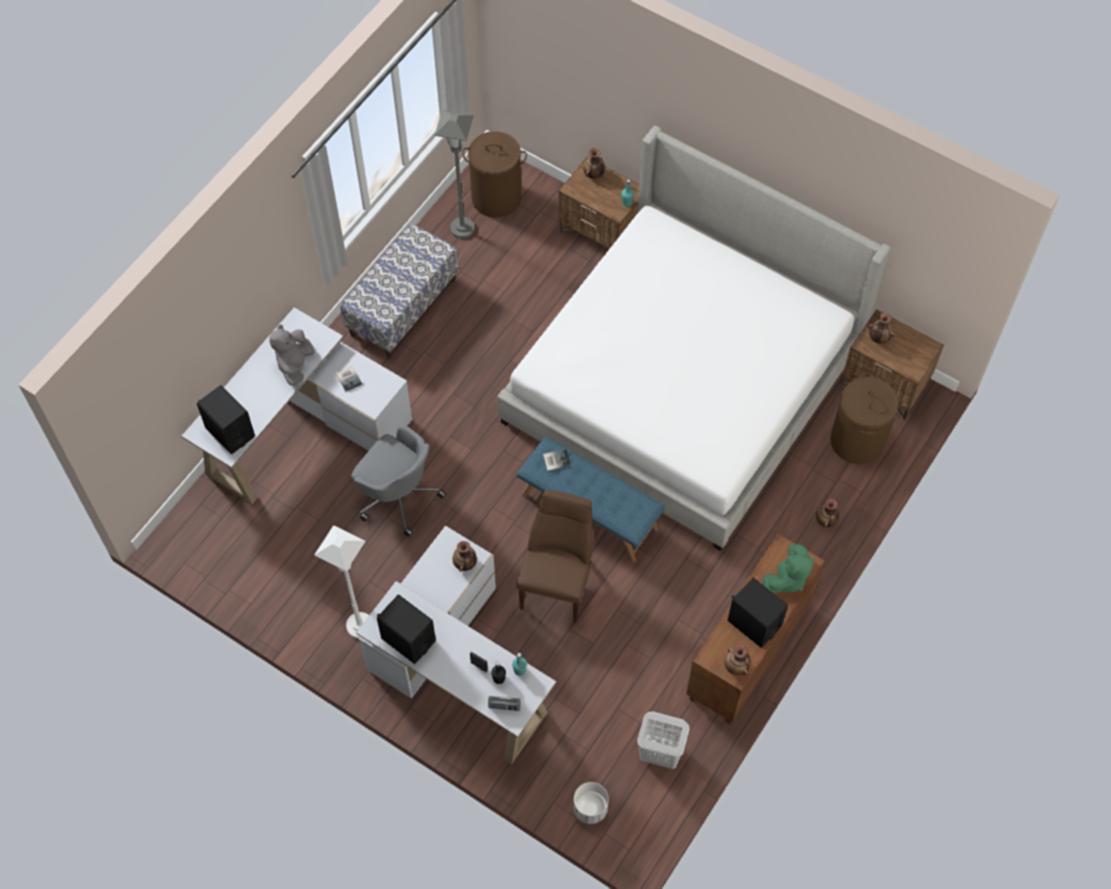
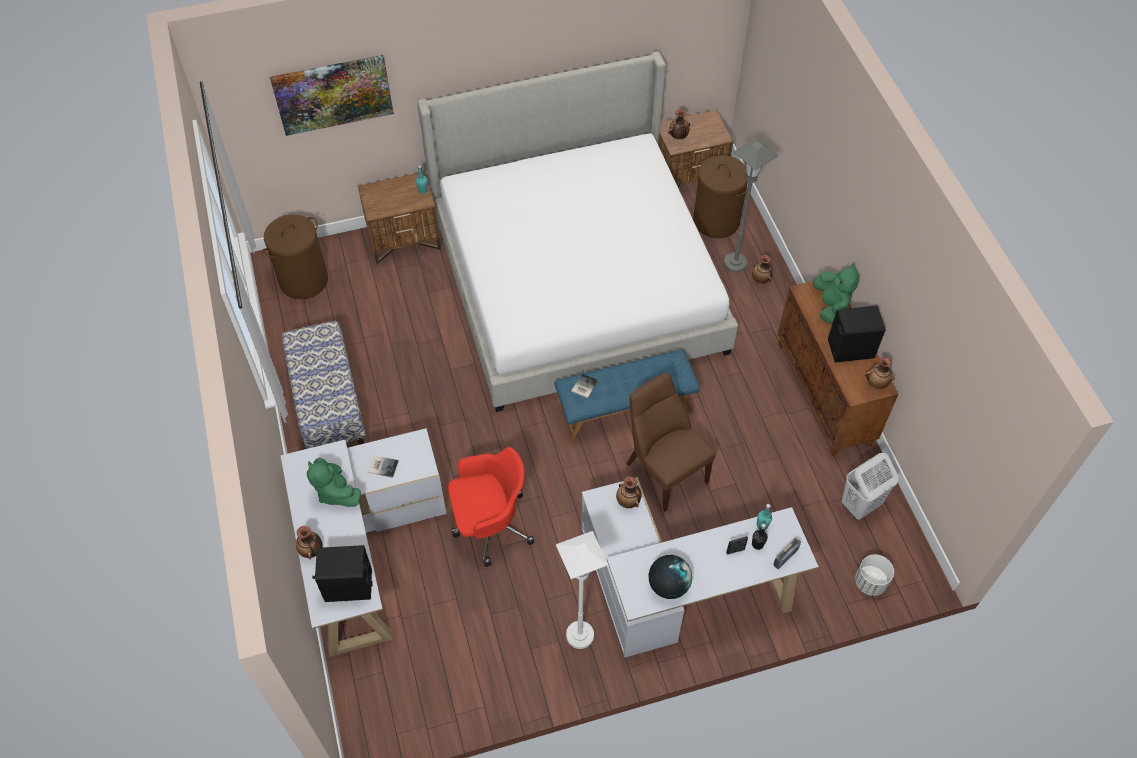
camera: 50 degrees left, 5 degrees down
(295, 365) = (335, 492): grey plush toy -> green plush toy
(398, 495) = (490, 525): grey office chair -> red office chair
(408, 639) = (668, 585): black speaker -> globe
(462, 229) = (305, 319): grey floor lamp -> grey floor lamp (735, 263)
(588, 69) = (333, 94): none -> picture
(594, 174) = (377, 192): vase -> vase (311, 550)

